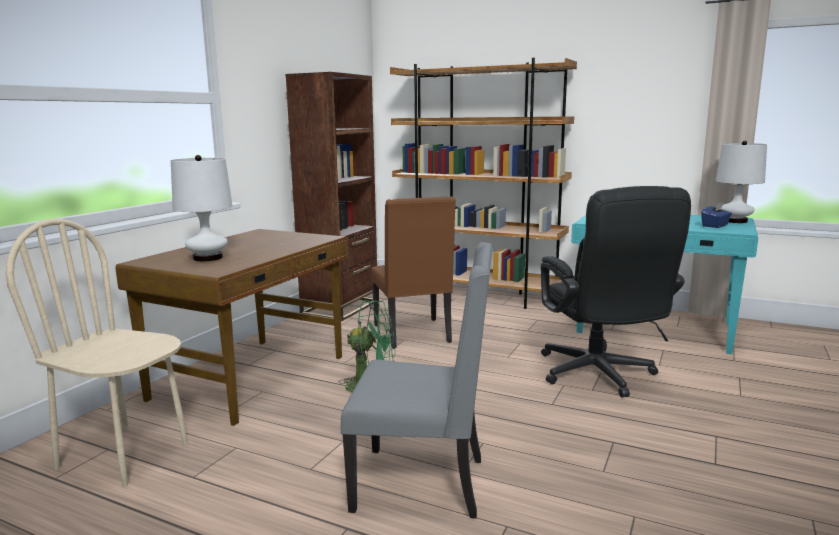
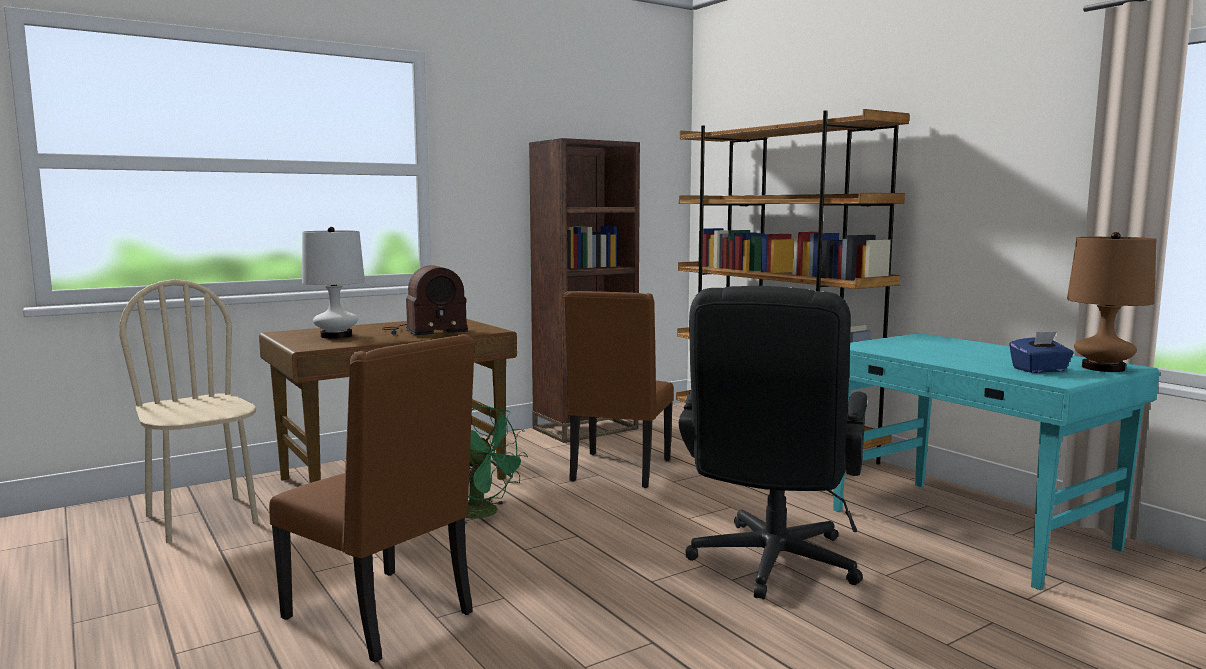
camera: 30 degrees right, 5 degrees down
(274, 244) = (424, 331): none -> radio
(423, 483) = (383, 616): grey chair -> brown chair
(735, 221) = (1103, 368): white table lamp -> brown table lamp

